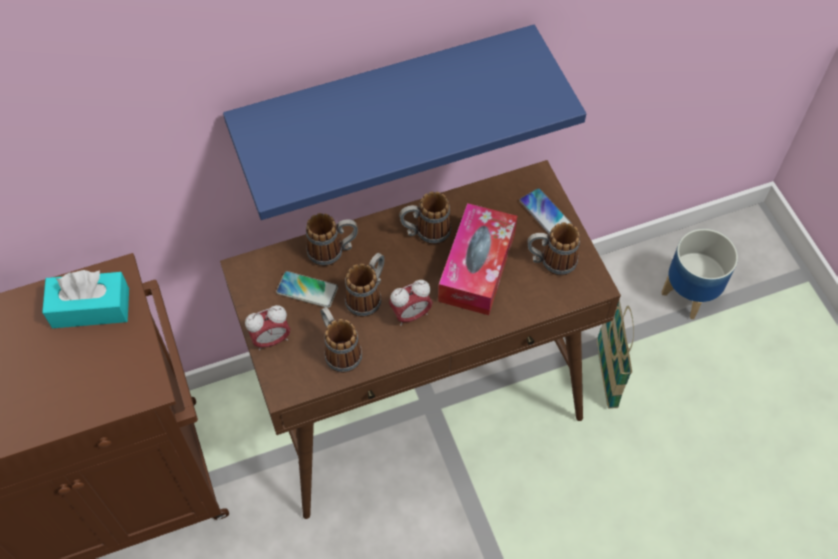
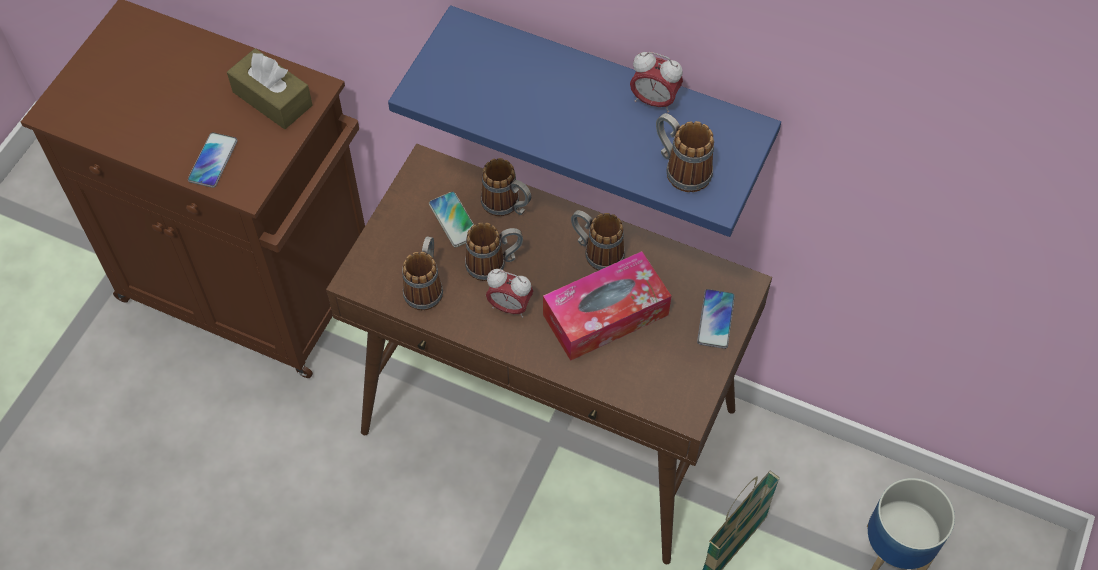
camera: 45 degrees right, 0 degrees up
(91, 308) = (272, 99): turquoise tissue box -> brown tissue box
(95, 389) = (213, 161): none -> phone
(271, 339) = (386, 235): alarm clock -> alarm clock (654, 101)
(550, 261) = (672, 362): mug -> mug (680, 168)

